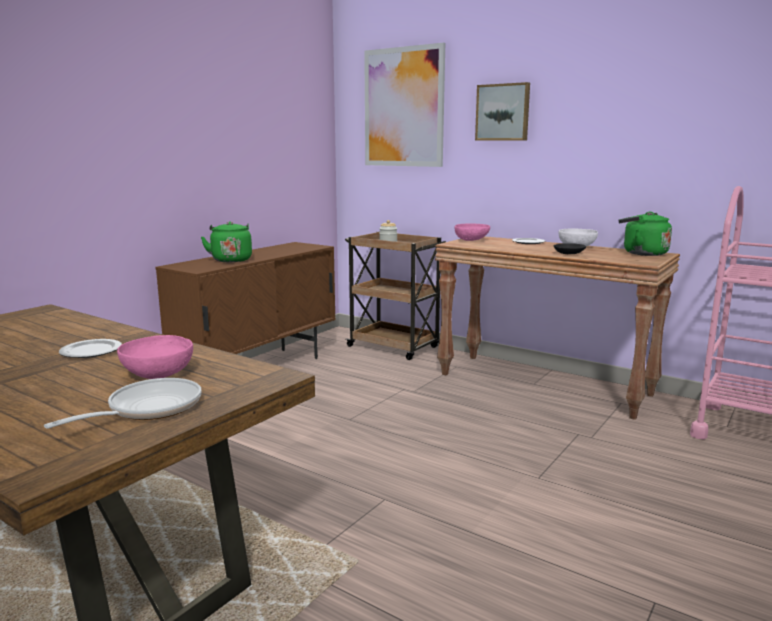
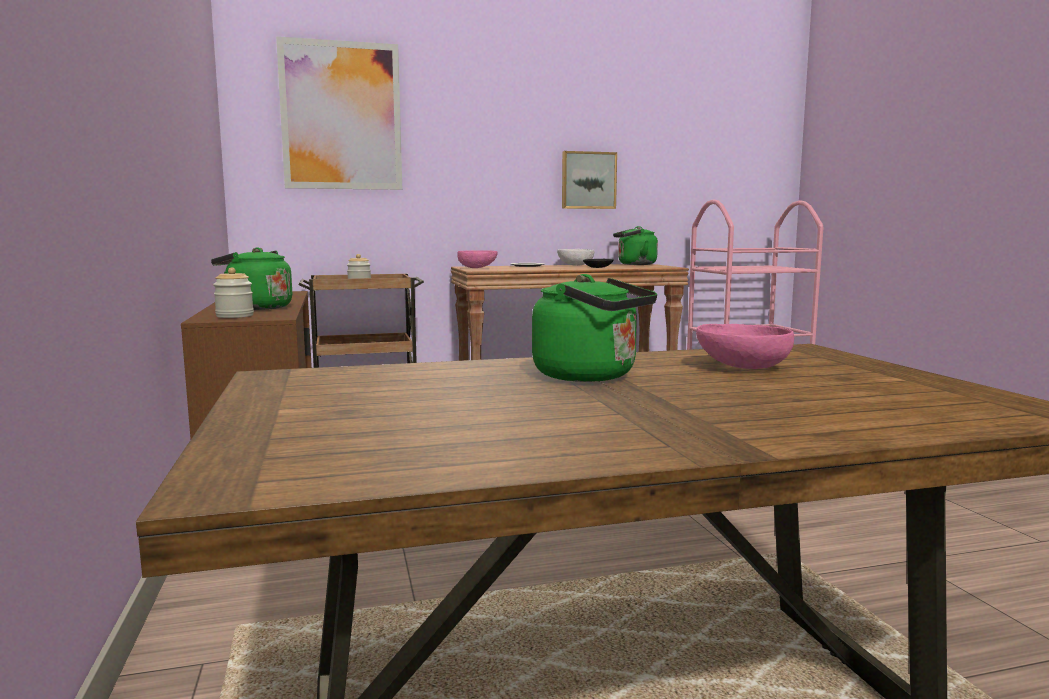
camera: 50 degrees left, 5 degrees down
(90, 351) = (591, 376): plate -> green kettle
(148, 409) = (869, 378): frying pan -> none
(191, 265) = (235, 316): none -> jar
(503, 112) = (474, 130): picture -> picture (588, 180)

